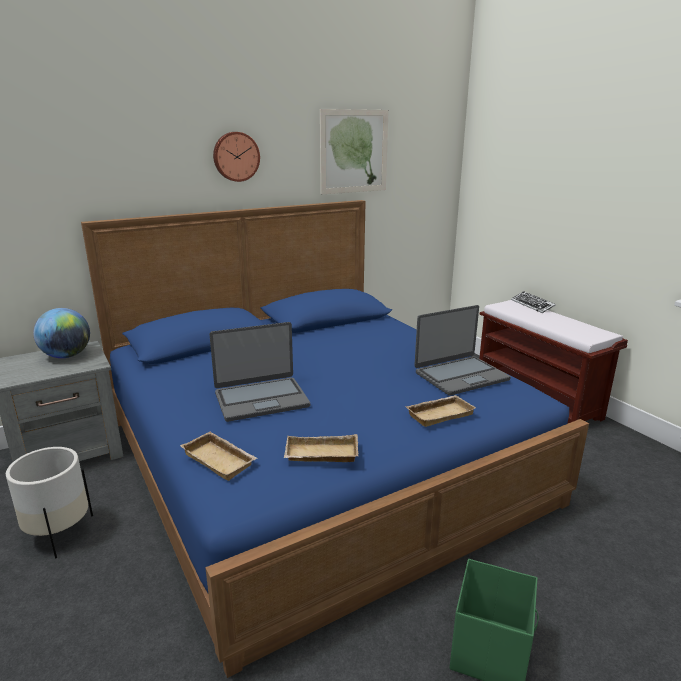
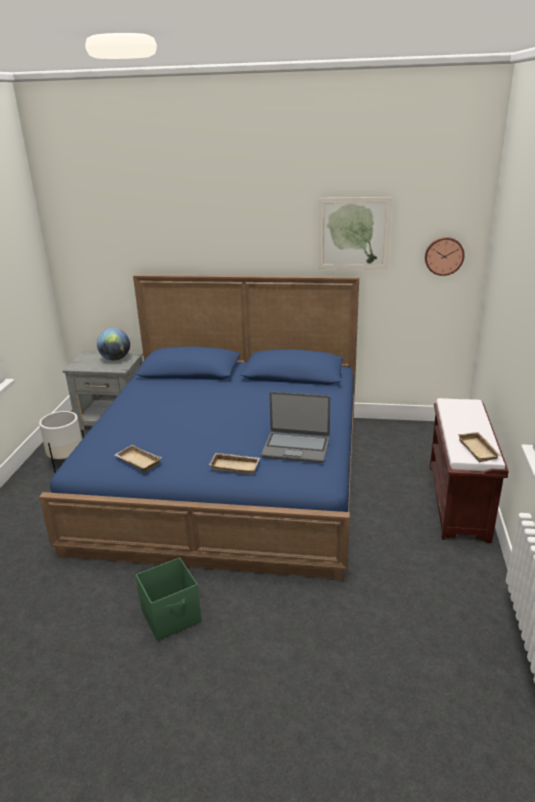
camera: 40 degrees right, 5 degrees up
(221, 459) = (95, 445): beige tray -> beige tray (479, 450)
(236, 156) = (243, 235): wall clock -> wall clock (444, 255)
(261, 399) = (159, 419): laptop -> none
(532, 305) = (482, 410): keyboard -> none

